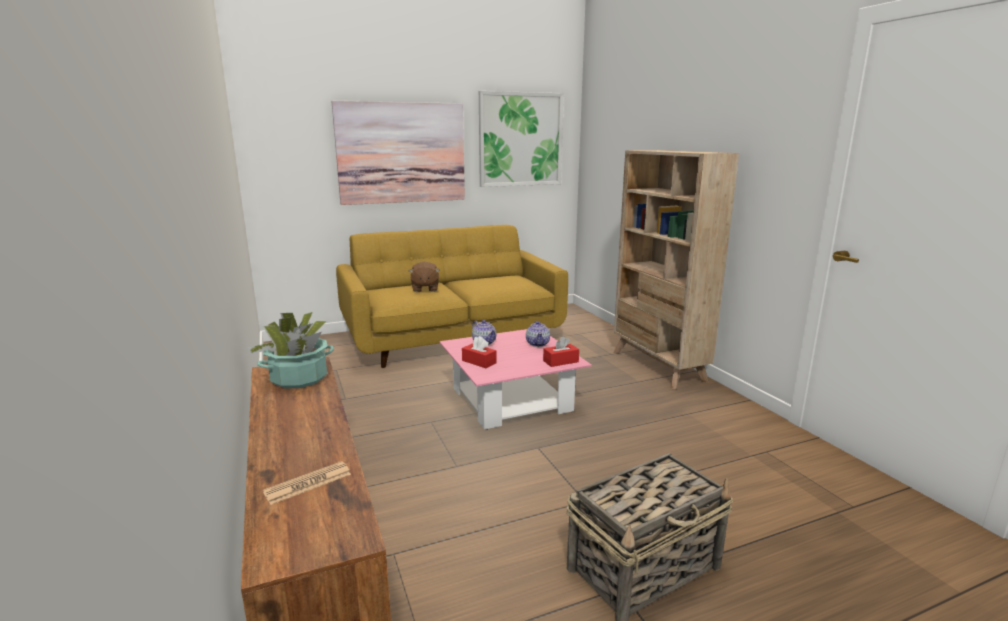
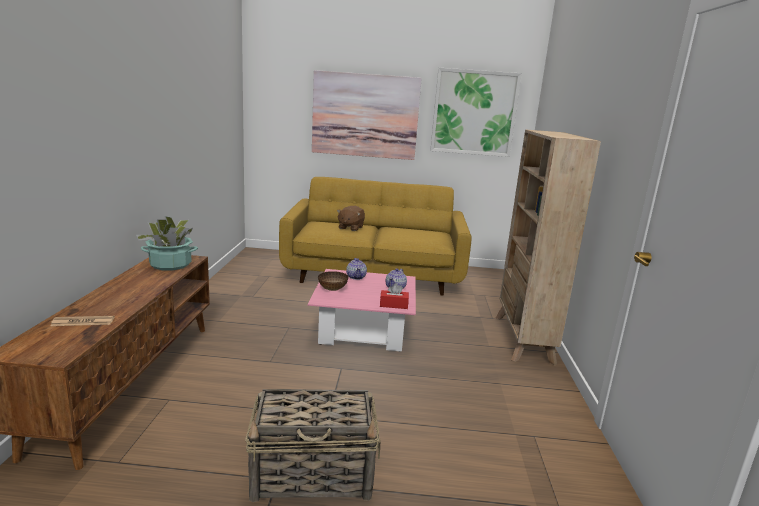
camera: 25 degrees right, 0 degrees up
(479, 362) = (332, 289): red tissue box -> bowl

